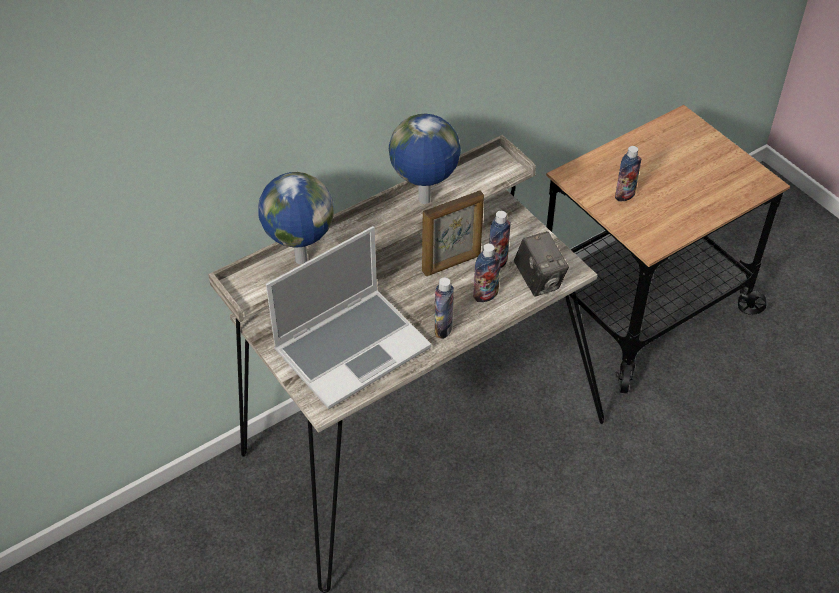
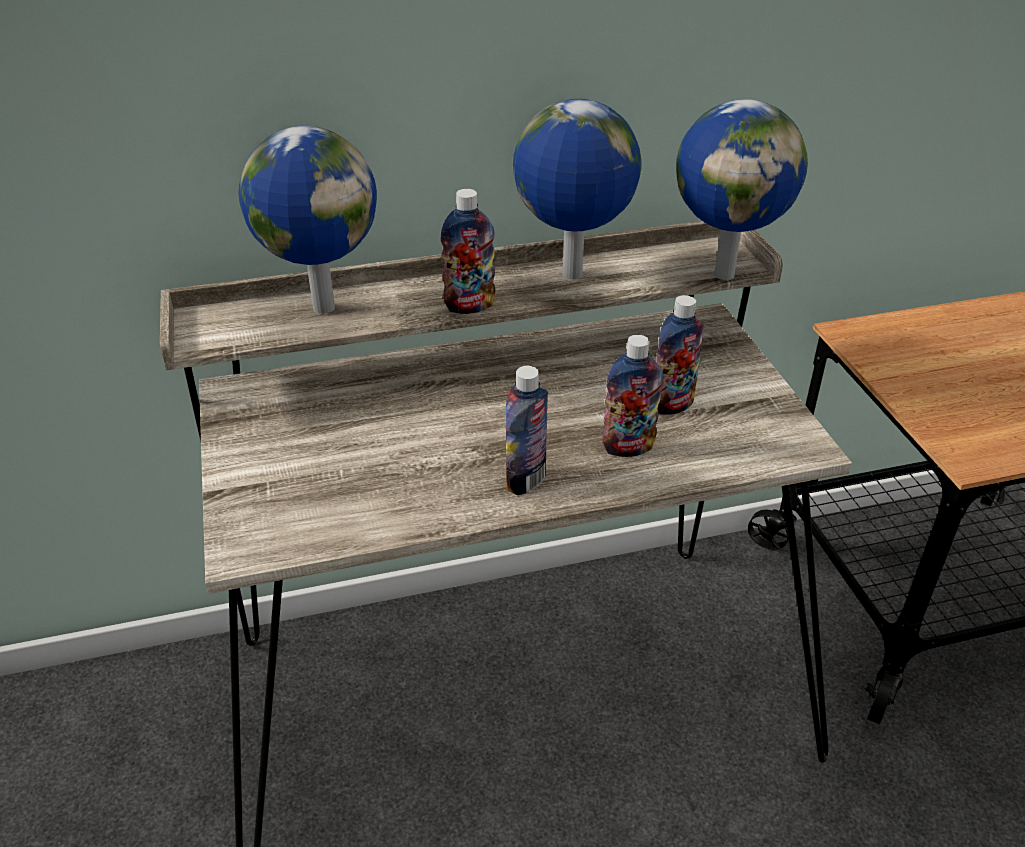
camera: 20 degrees right, 10 degrees down
(352, 347) = (353, 470): laptop -> none
(452, 264) = (592, 390): picture frame -> none
(505, 178) = (724, 273): none -> globe
(539, 280) = (736, 447): camera -> none
(625, 195) = (941, 376): bottle -> bottle (469, 306)

